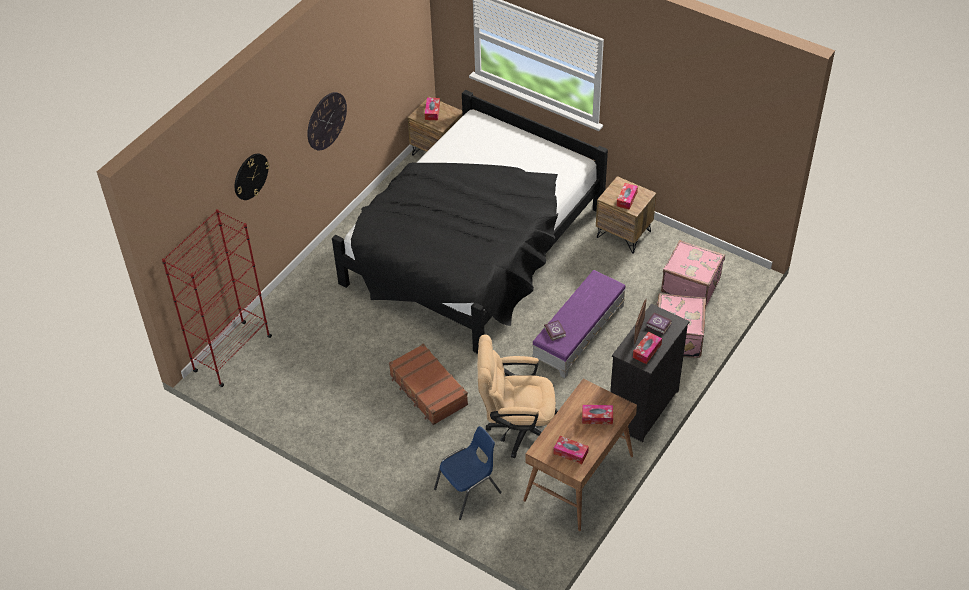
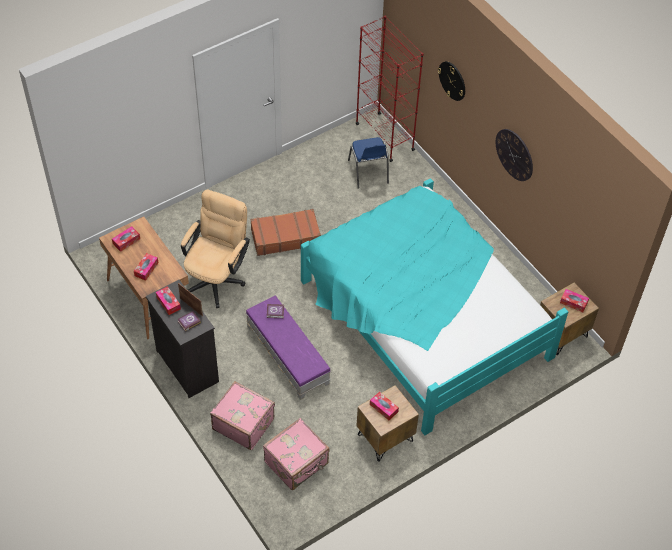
camera: 110 degrees right, 5 degrees up
(469, 491) = (181, 230): blue chair -> blue chair (368, 172)
(474, 248) = (423, 318): black bed -> turquoise bed

